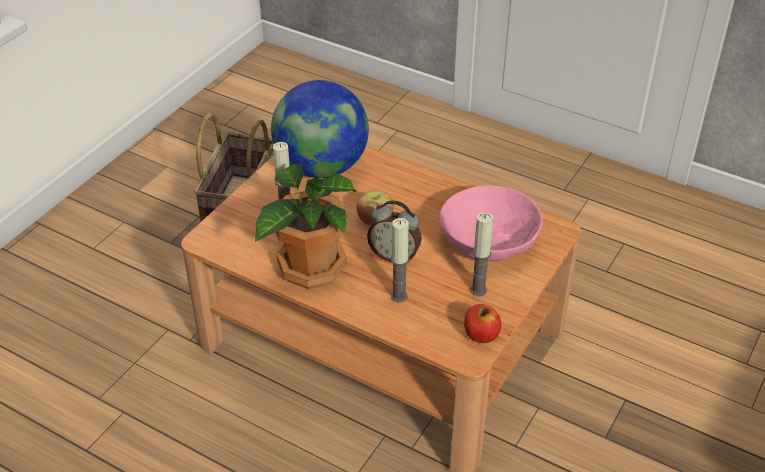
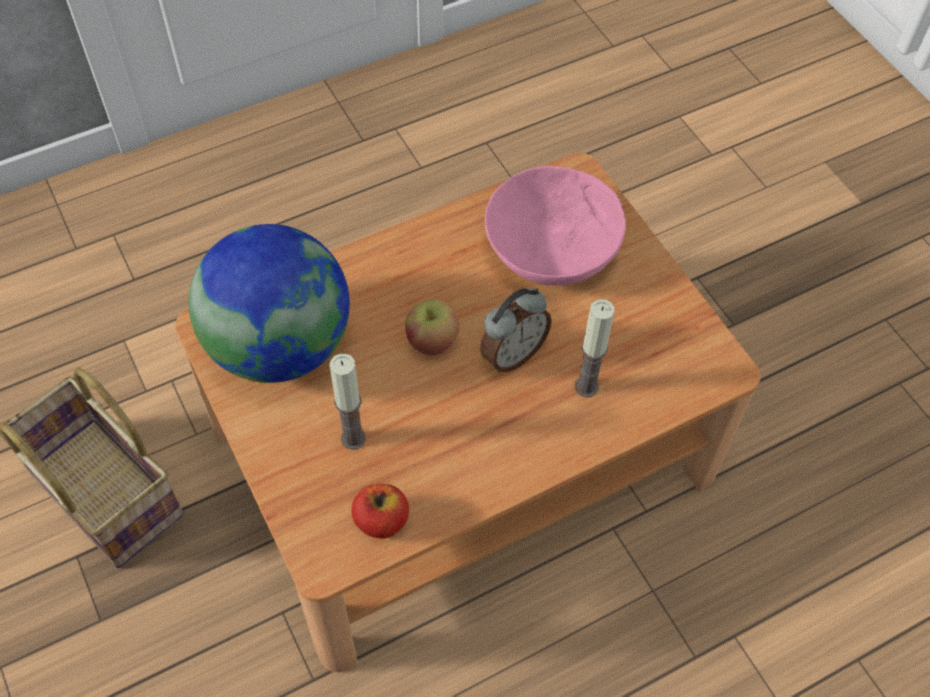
camera: 60 degrees left, 15 degrees up
(309, 268) = (471, 459): potted plant -> none
(478, 290) = (626, 303): candle -> none
(481, 335) = (699, 340): apple -> apple (381, 521)

